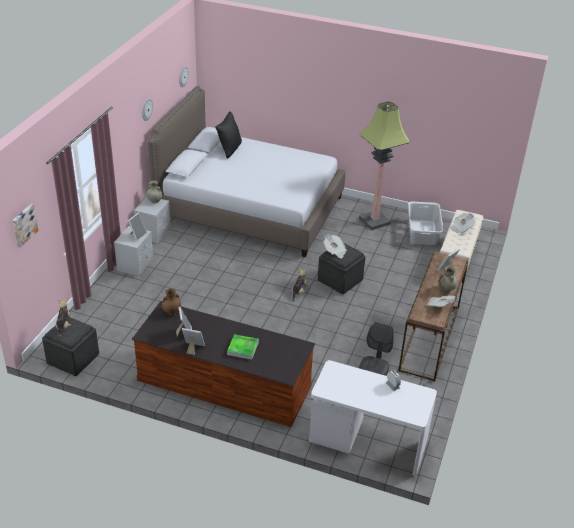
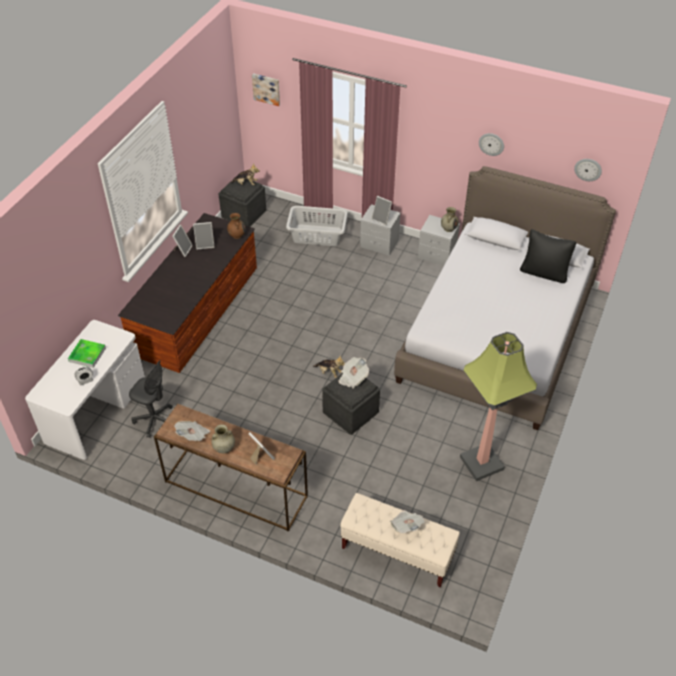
camera: 95 degrees right, 10 degrees up
(243, 348) = (175, 282): tray -> tray (87, 355)
(423, 232) = (459, 519): grey laundry basket -> grey laundry basket (317, 235)

